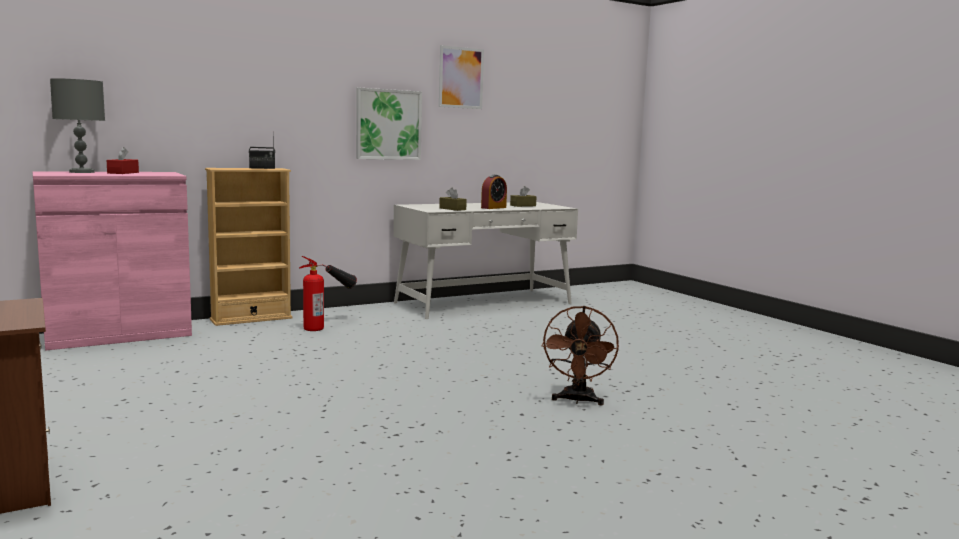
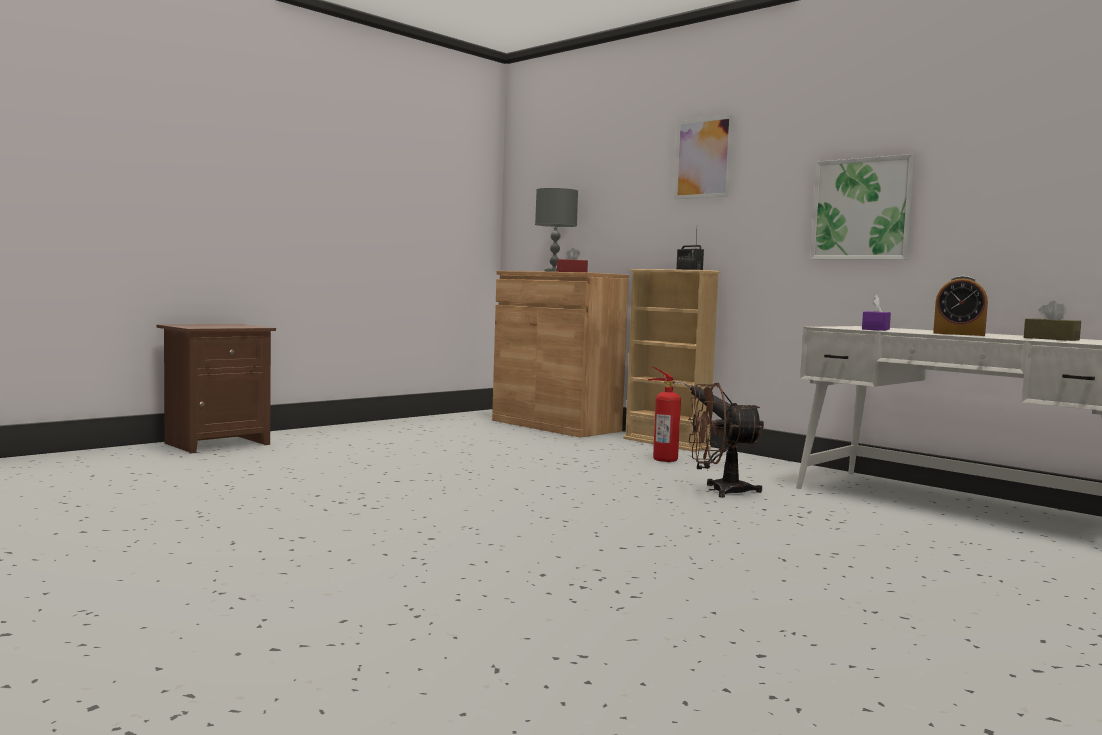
camera: 75 degrees right, 5 degrees down
(118, 334) = (555, 426): pink cabinet -> brown cabinet
(452, 209) = (875, 329): brown tissue box -> purple tissue box
(461, 77) = (994, 121): picture -> picture (703, 158)
(577, 400) = (506, 560): brown fan -> brown fan (719, 491)

